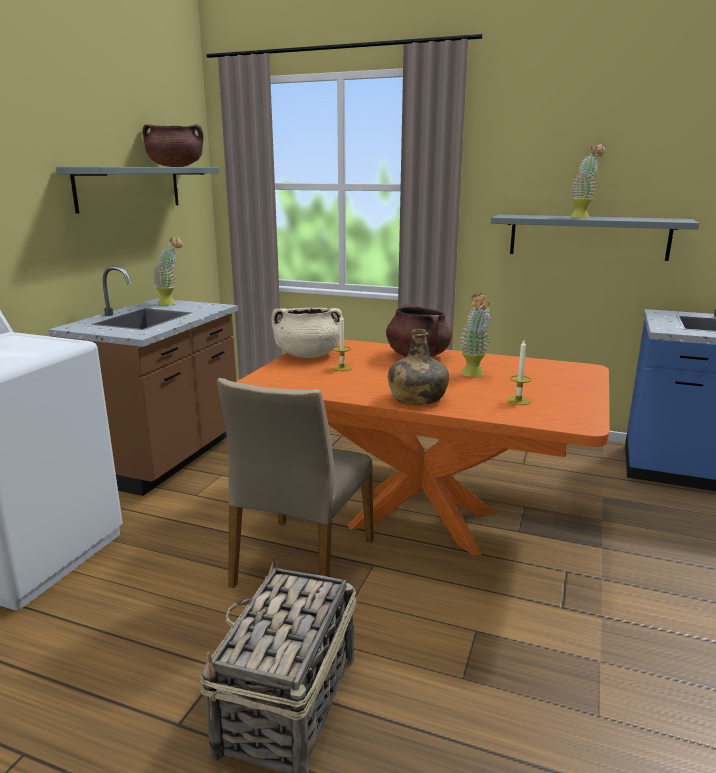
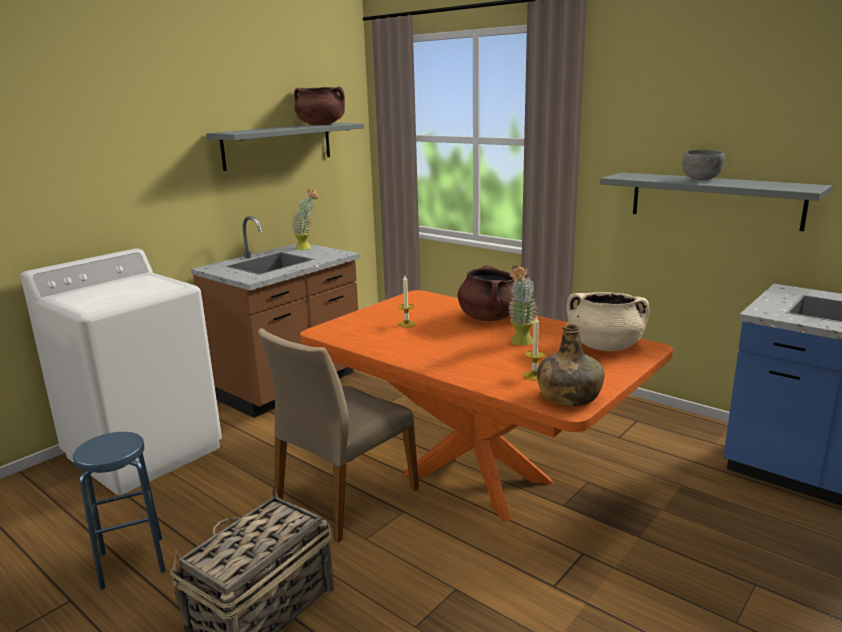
camera: 20 degrees right, 0 degrees up
(85, 686) = (132, 562): none -> blue stool
(308, 355) = (390, 308): beige cooking pot -> beige cooking pot (604, 346)
(416, 398) = (441, 362): green bottle -> green bottle (568, 397)
(582, 217) = (702, 179): potted plant -> grey bowl

